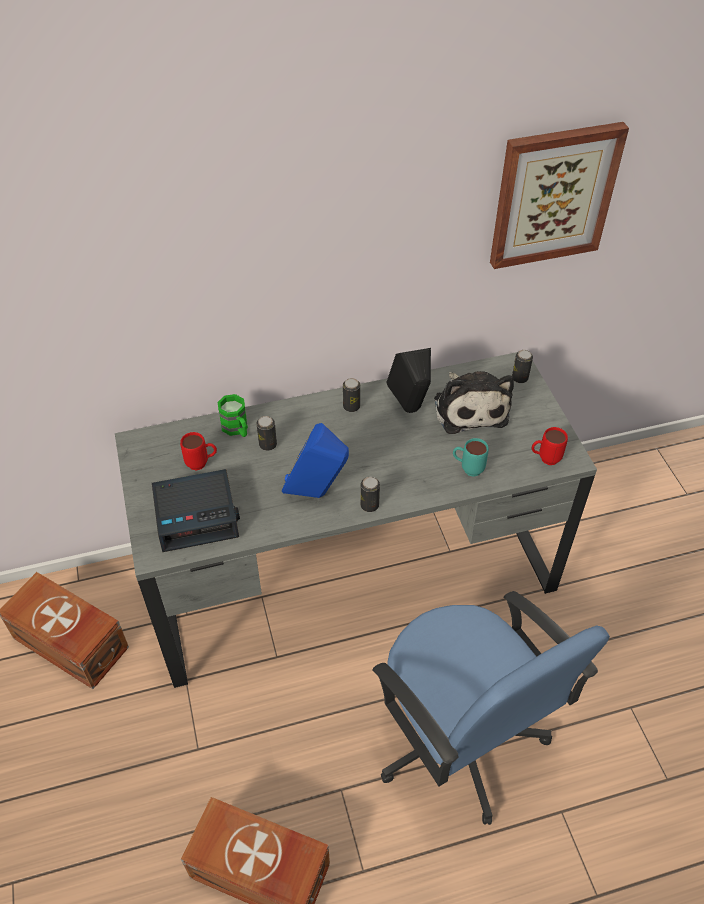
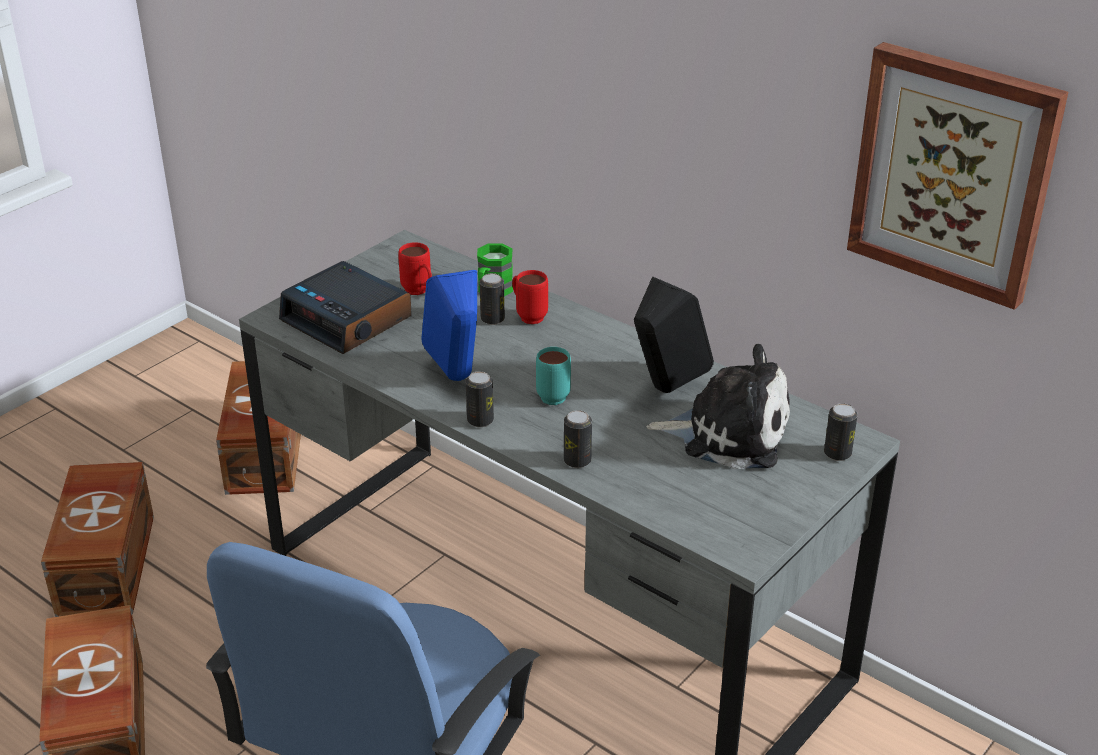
camera: 55 degrees right, 15 degrees down
(99, 797) = (109, 564): none -> brown storage box
(351, 406) = (617, 348): can -> can (577, 461)
(467, 469) = (621, 470): turquoise mug -> turquoise mug (551, 394)
(470, 407) = (728, 433): plush toy -> plush toy turned 120 degrees counterclockwise
(544, 459) = (714, 528): red mug -> red mug (528, 316)

